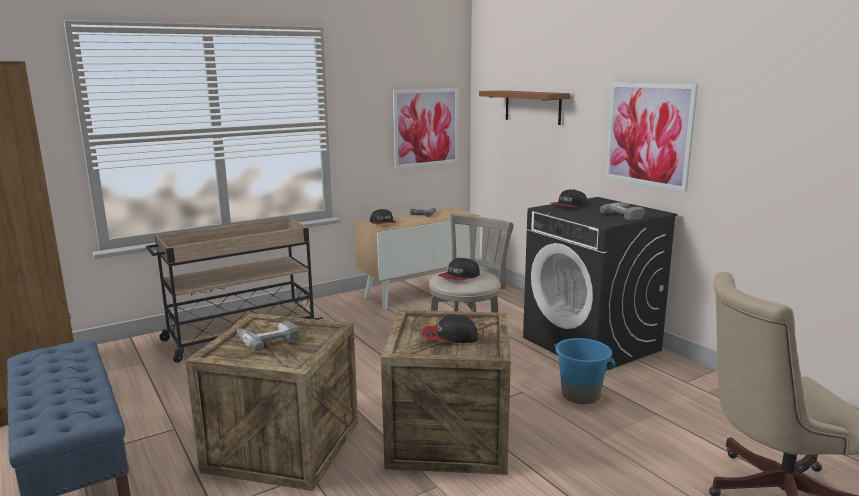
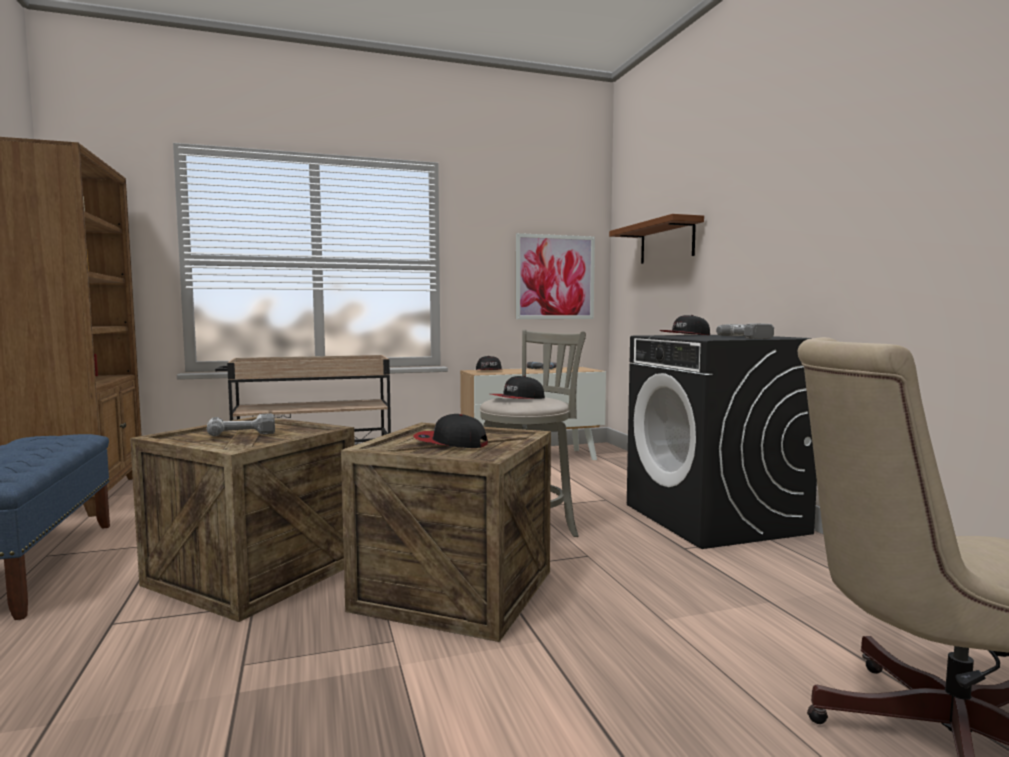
camera: 15 degrees right, 10 degrees down
(580, 395) = (666, 568): blue bucket -> none
(648, 134) = (790, 242): picture -> none

